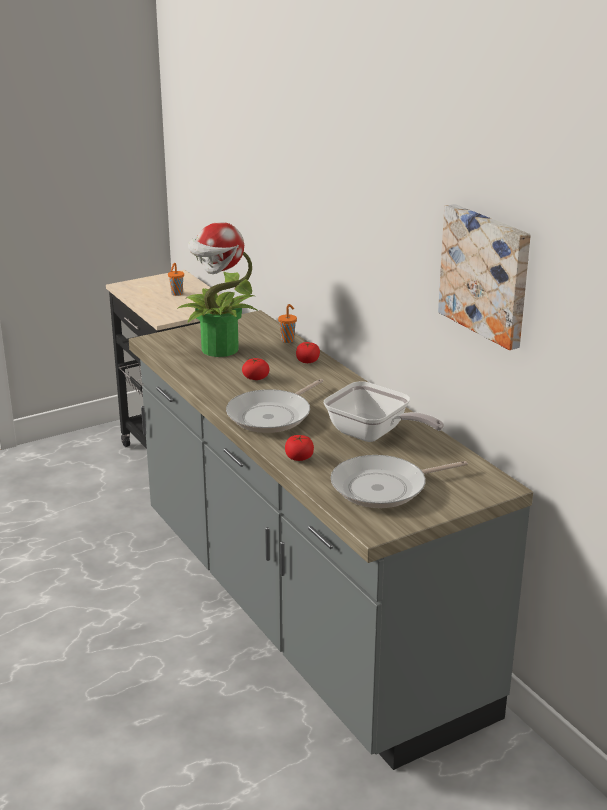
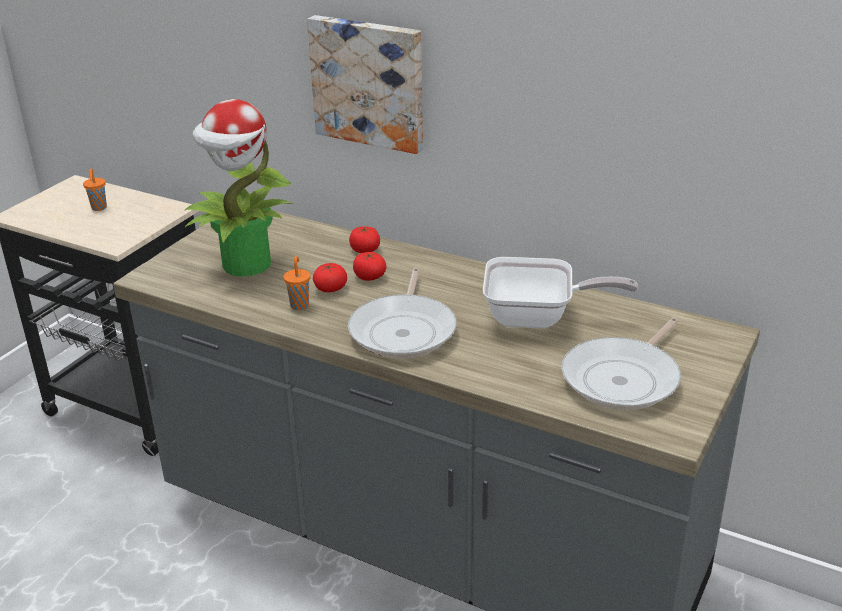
camera: 30 degrees left, 5 degrees up
(288, 340) = (314, 230): orange cup -> orange cup (299, 305)
(299, 457) = (494, 373): tomato -> tomato (369, 276)
(487, 274) = (666, 94): picture -> picture (369, 82)

